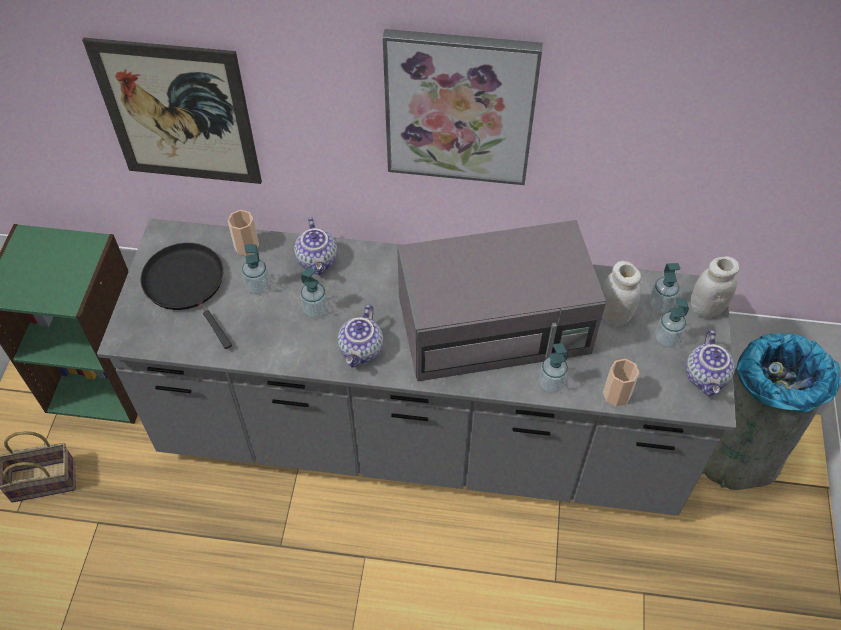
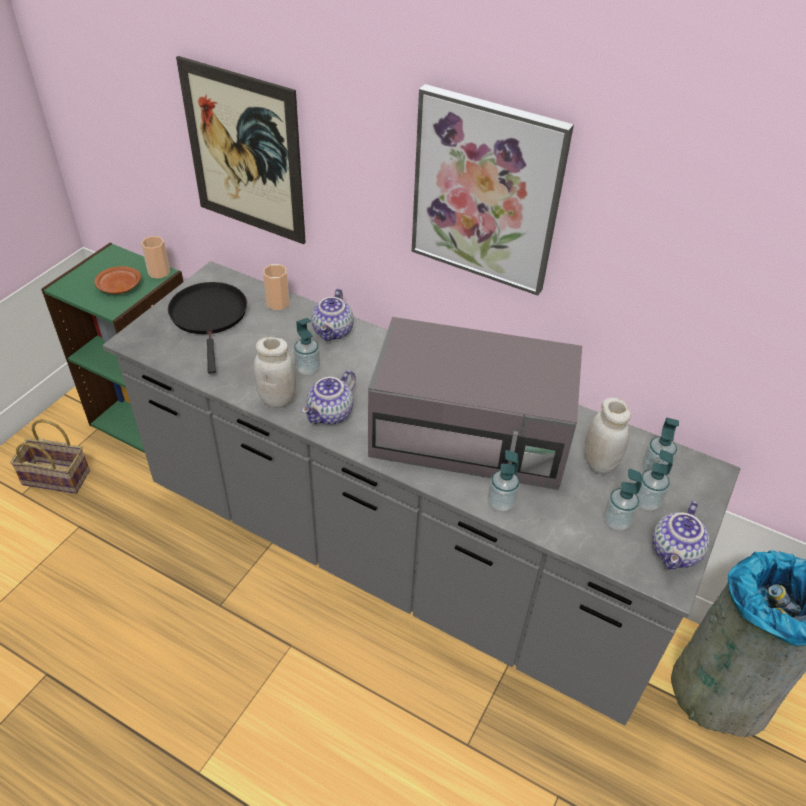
camera: 20 degrees right, 10 degrees down
(58, 274) = (119, 286): none -> brown plate
(258, 286) = (268, 336): soap dispenser -> soap dispenser (616, 521)
(616, 394) = (566, 536): cup -> cup (159, 272)
(706, 308) = (704, 488): white jar -> white jar (277, 399)

